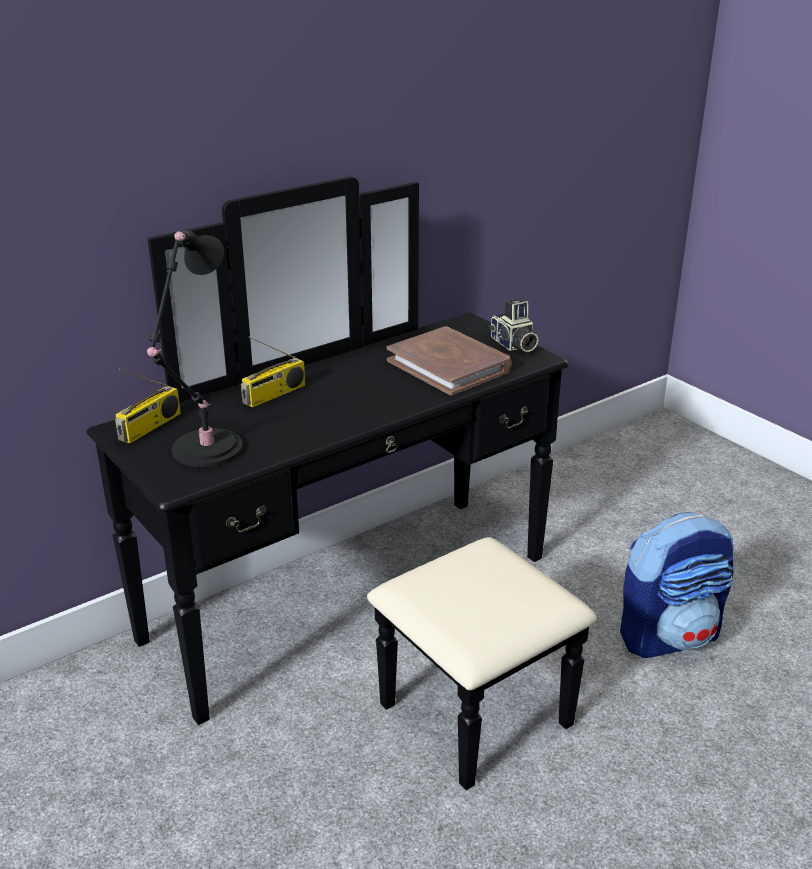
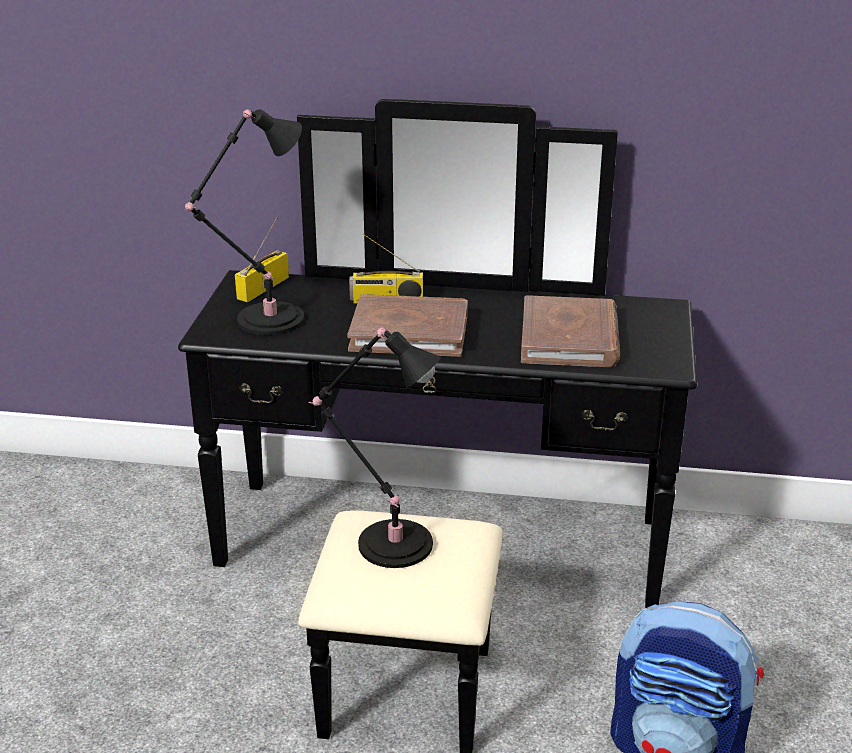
camera: 45 degrees right, 0 degrees up
(150, 427) = (263, 287): radio -> radio turned 135 degrees clockwise
(335, 409) = (409, 331): none -> brown book
(457, 587) = (389, 542): none -> black table lamp
(513, 345) = (667, 345): camera -> none

